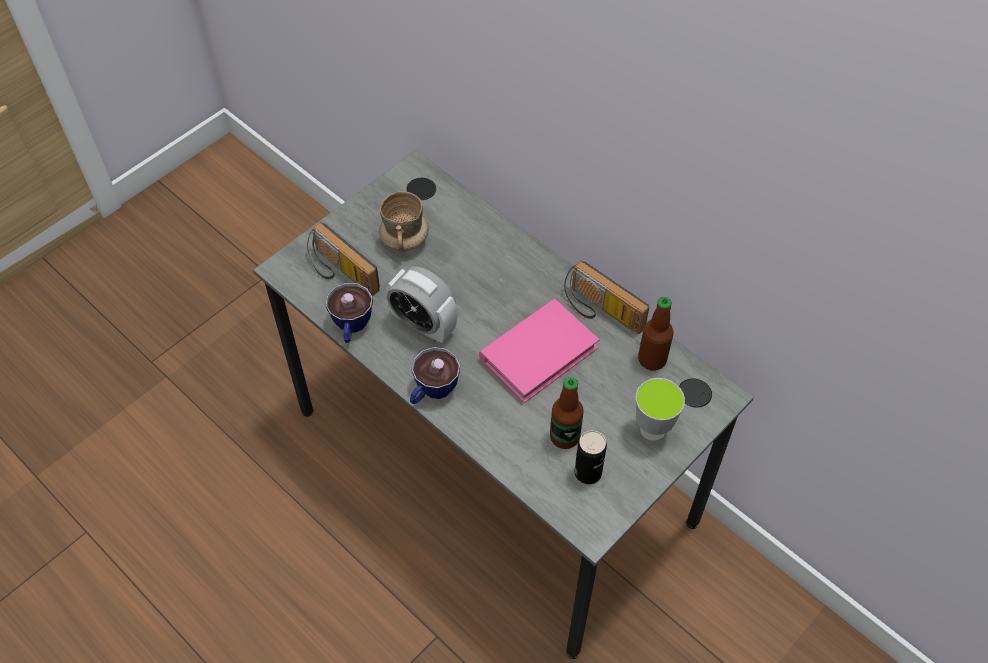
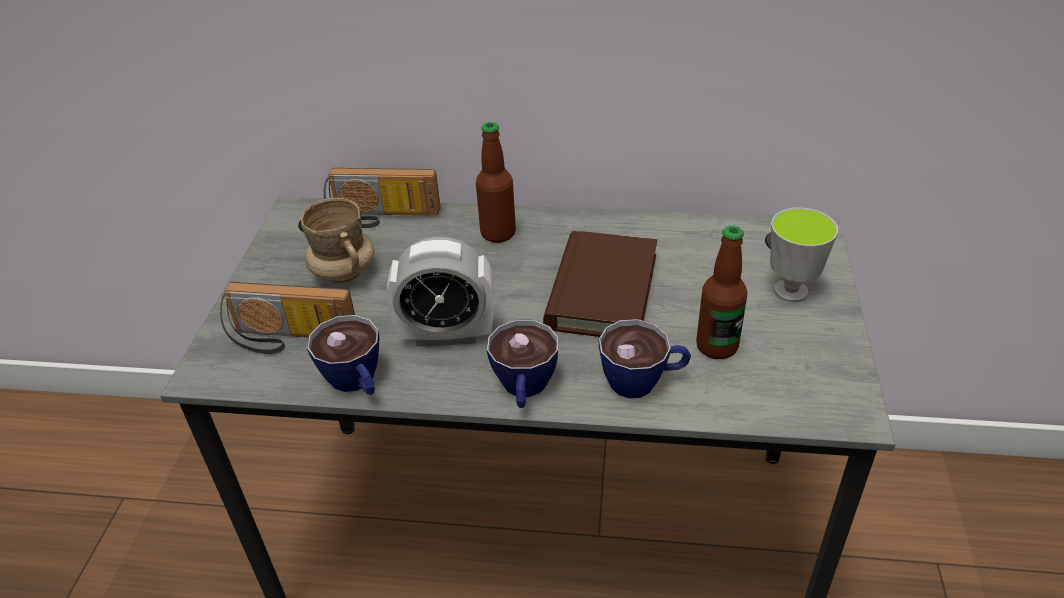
camera: 35 degrees left, 15 degrees down
(500, 430) = (643, 381): none -> cup
(538, 353) = (602, 291): pink book -> brown book
(588, 472) = (779, 364): can -> none
(600, 312) = (622, 227): radio -> radio (382, 217)
(652, 359) = (716, 237): bottle -> bottle (498, 233)

